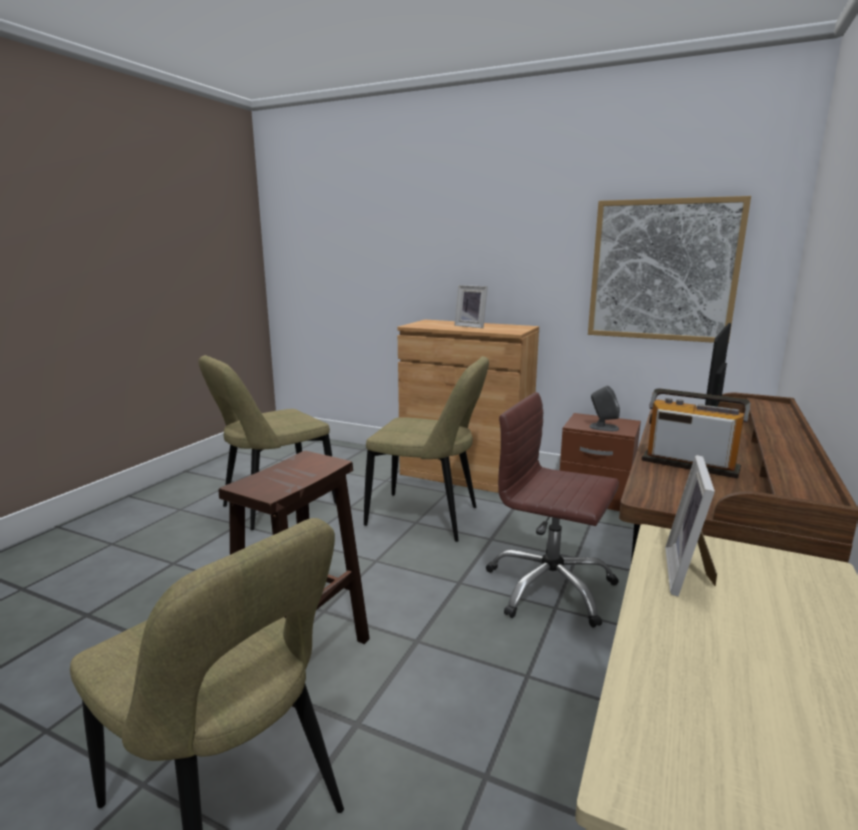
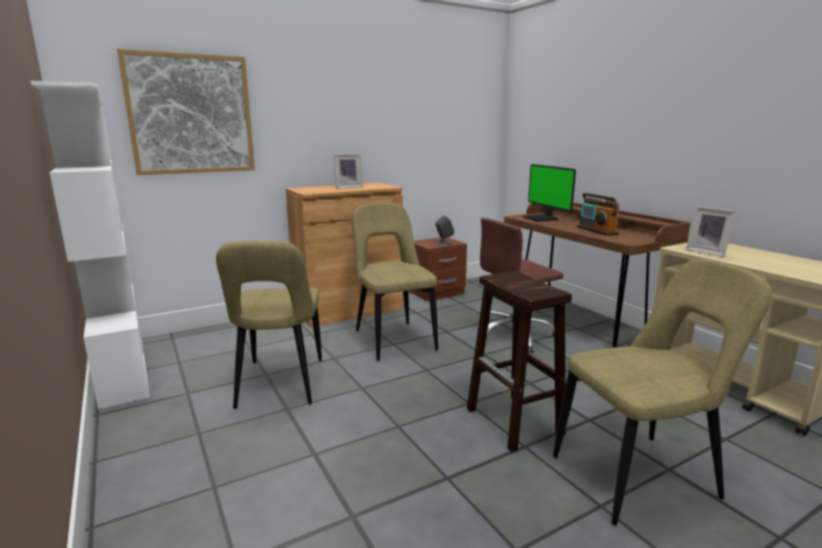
camera: 55 degrees left, 0 degrees up
(250, 450) = (122, 370): none -> white bookcase
(428, 517) = (393, 339): beige chair -> beige chair turned 75 degrees counterclockwise
(663, 270) = (447, 138): picture -> picture (191, 114)
(689, 464) = (597, 231): radio -> radio turned 90 degrees counterclockwise

